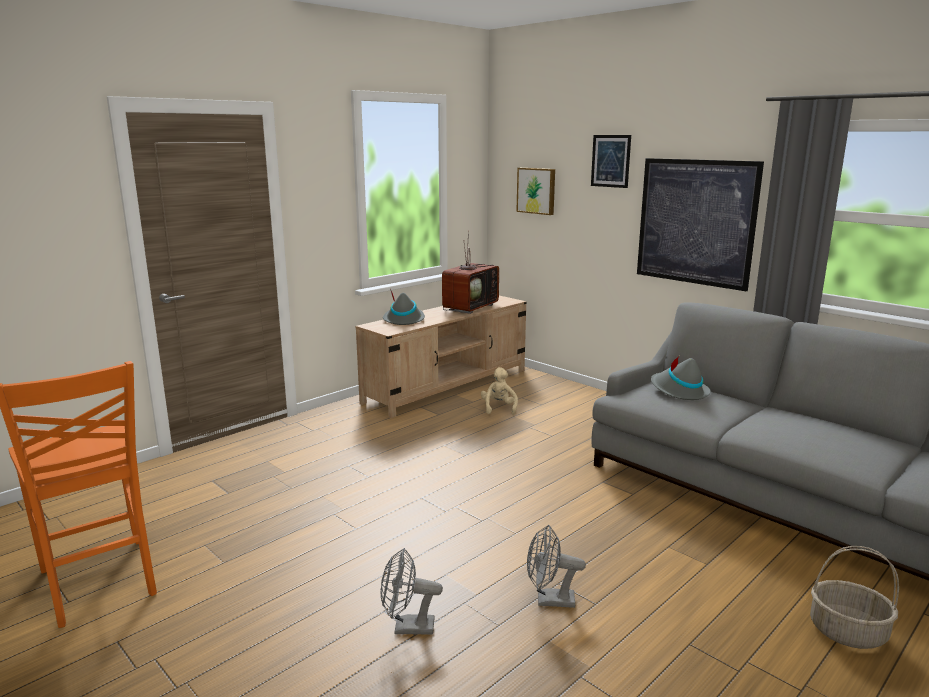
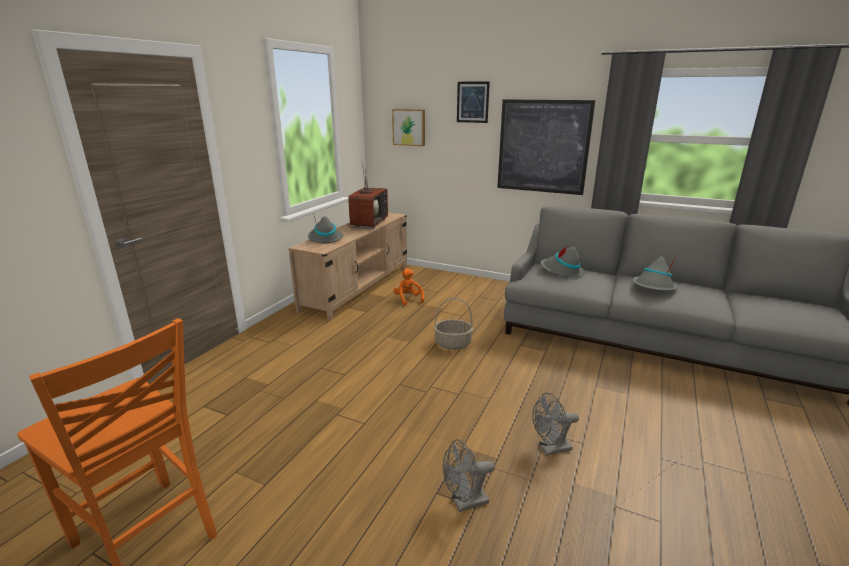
camera: 20 degrees left, 5 degrees up
(499, 408) = (408, 299): beige plush toy -> orange plush toy
(793, 426) = (654, 287): none -> grey hat
(848, 632) = (738, 422): basket -> basket (453, 343)

